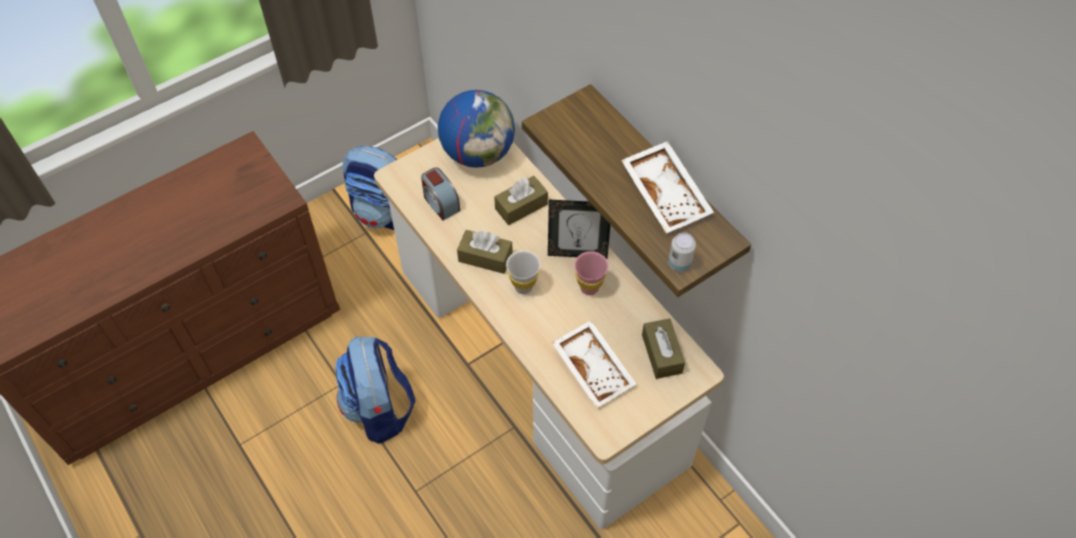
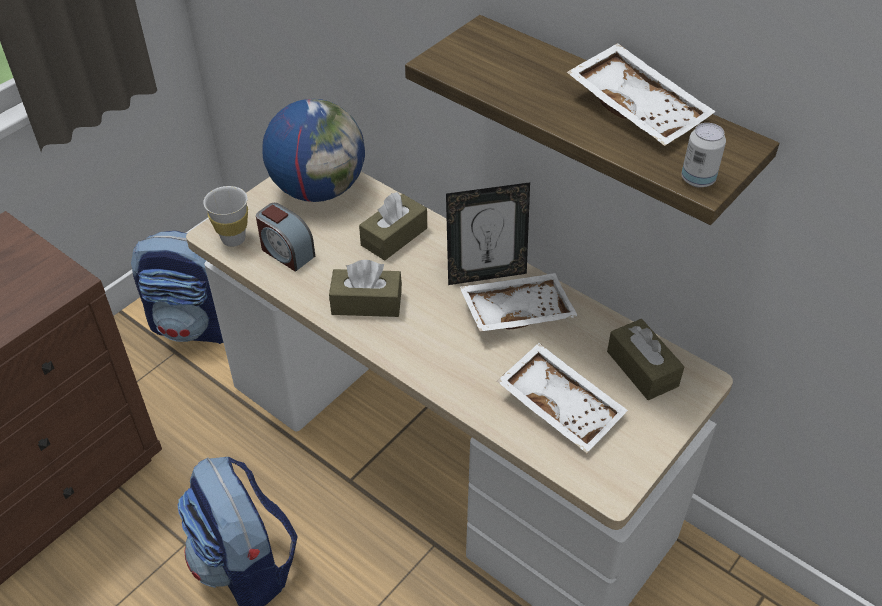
camera: 15 degrees left, 10 degrees down
(523, 286) = (429, 327): white cup -> white cup (233, 239)
(589, 287) = (517, 311): pink cup -> white tray

